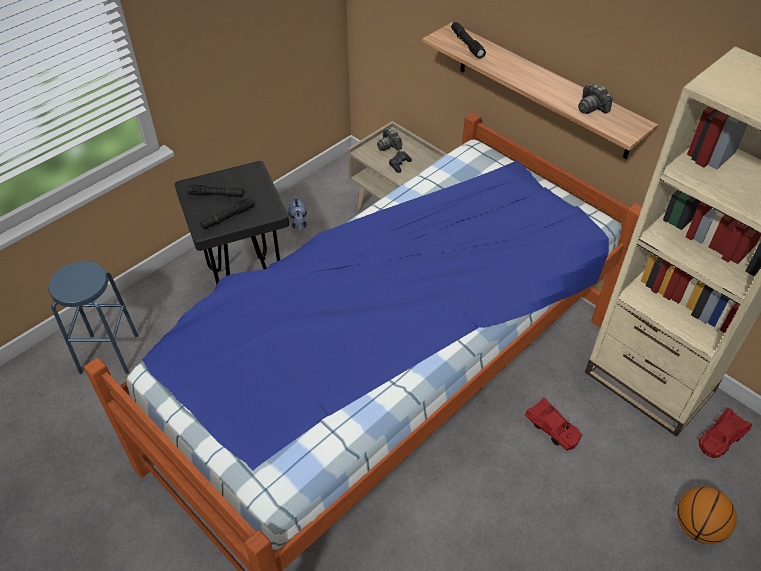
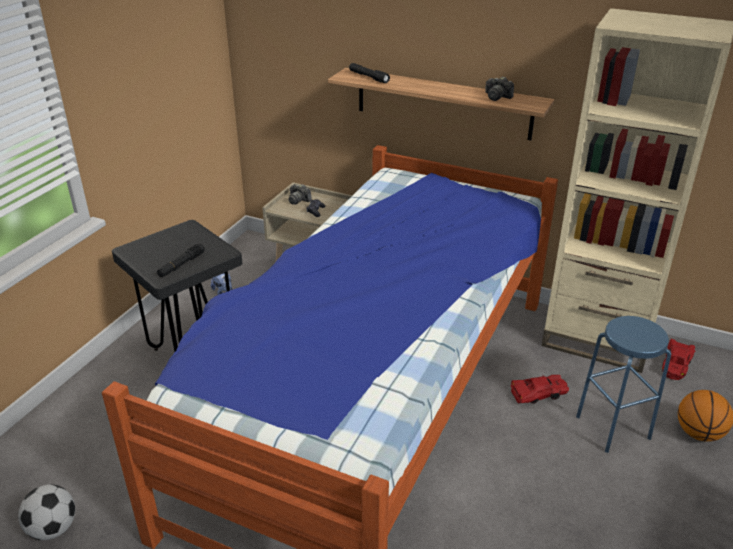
camera: 20 degrees left, 15 degrees down
(73, 432) = (53, 528): none -> football
(109, 353) = (67, 445): blue stool -> blue stool (612, 427)
(216, 195) = (161, 251): black flashlight -> none
(552, 429) = (539, 394): red toy car -> red toy car turned 45 degrees counterclockwise

